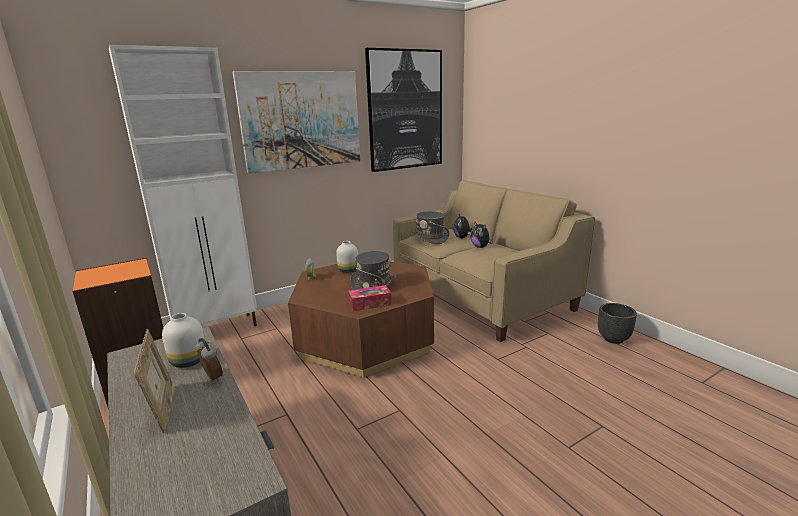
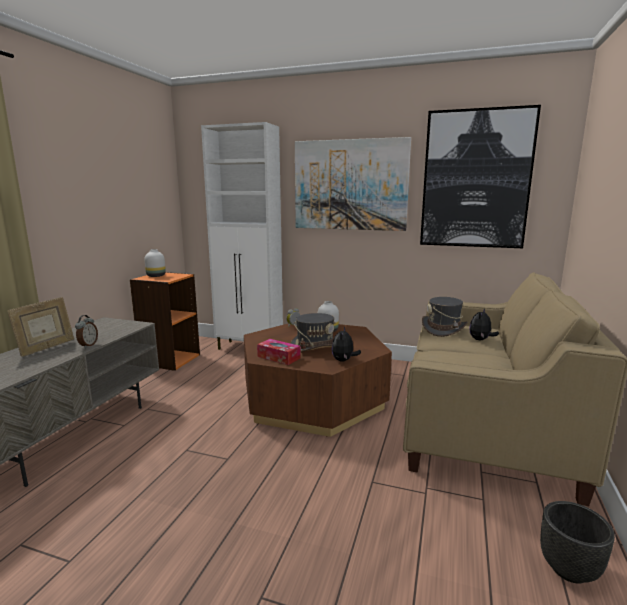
camera: 50 degrees right, 5 degrees down
(188, 362) = (104, 334): white vase -> white vase (155, 276)
(480, 247) = (475, 354): plush toy -> plush toy (344, 360)

